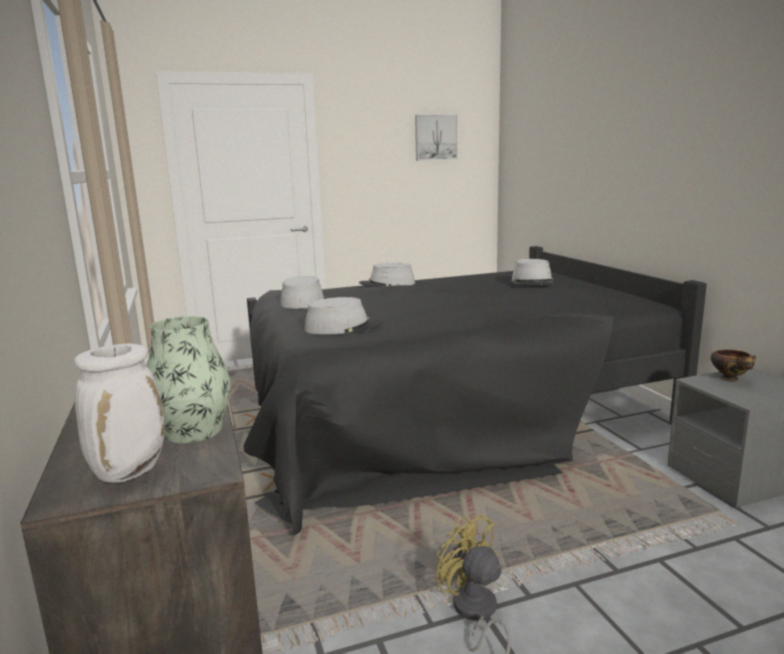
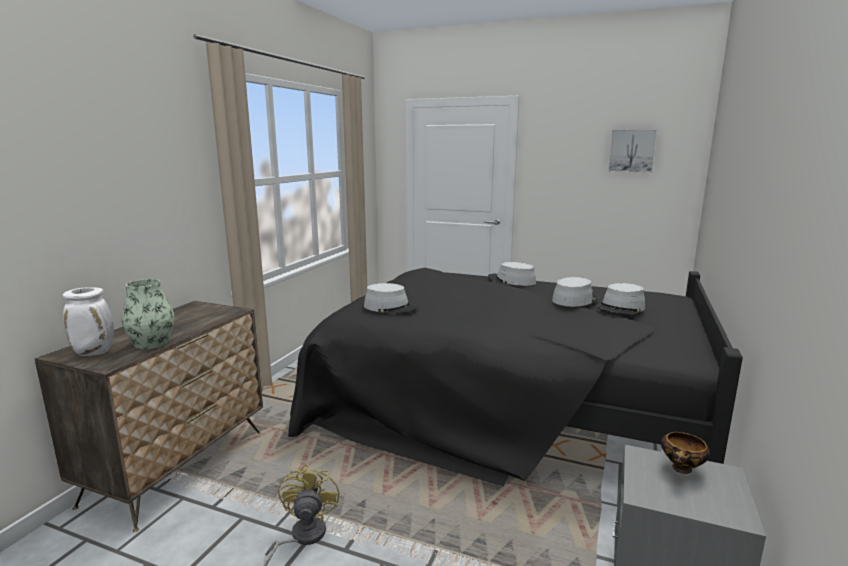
camera: 40 degrees right, 0 degrees up
(303, 301) = (418, 281): grey hat -> grey hat (575, 299)

